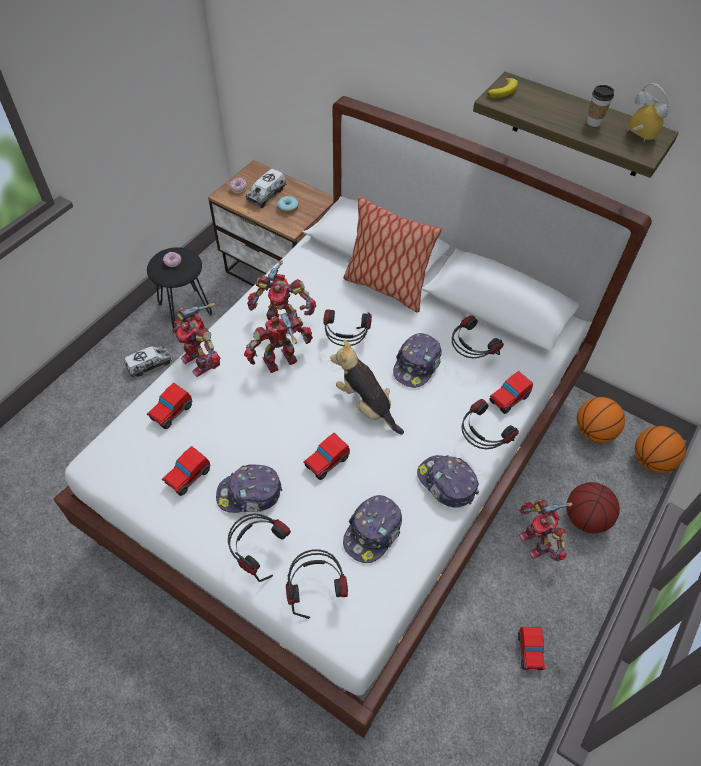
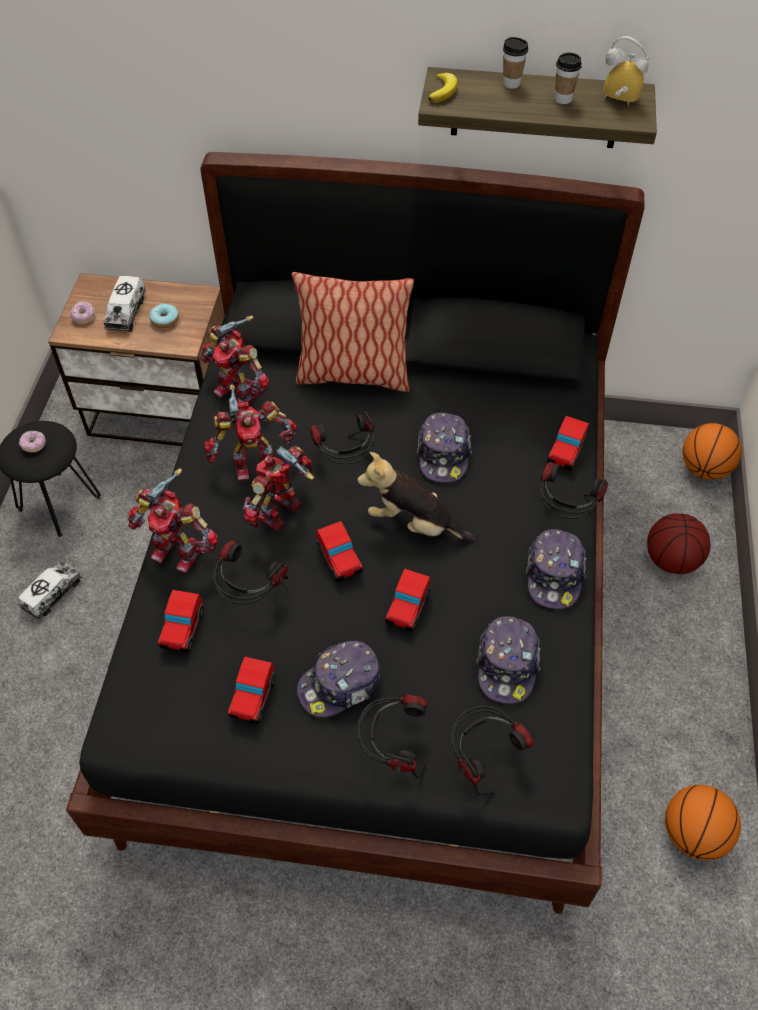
camera: 25 degrees left, 0 degrees up
(350, 462) = (380, 609): white bed -> black bed
(446, 483) = (554, 574): cap -> cap turned 105 degrees counterclockwise
(470, 355) = (496, 419): headphones -> headphones (250, 593)
(529, 651) = (691, 731): toy car -> toy car (339, 560)
(536, 542) = (635, 608): toy robot -> toy robot (238, 392)
(560, 100) = (511, 83): none -> cup
(594, 432) = (630, 460): basketball -> basketball (693, 833)

